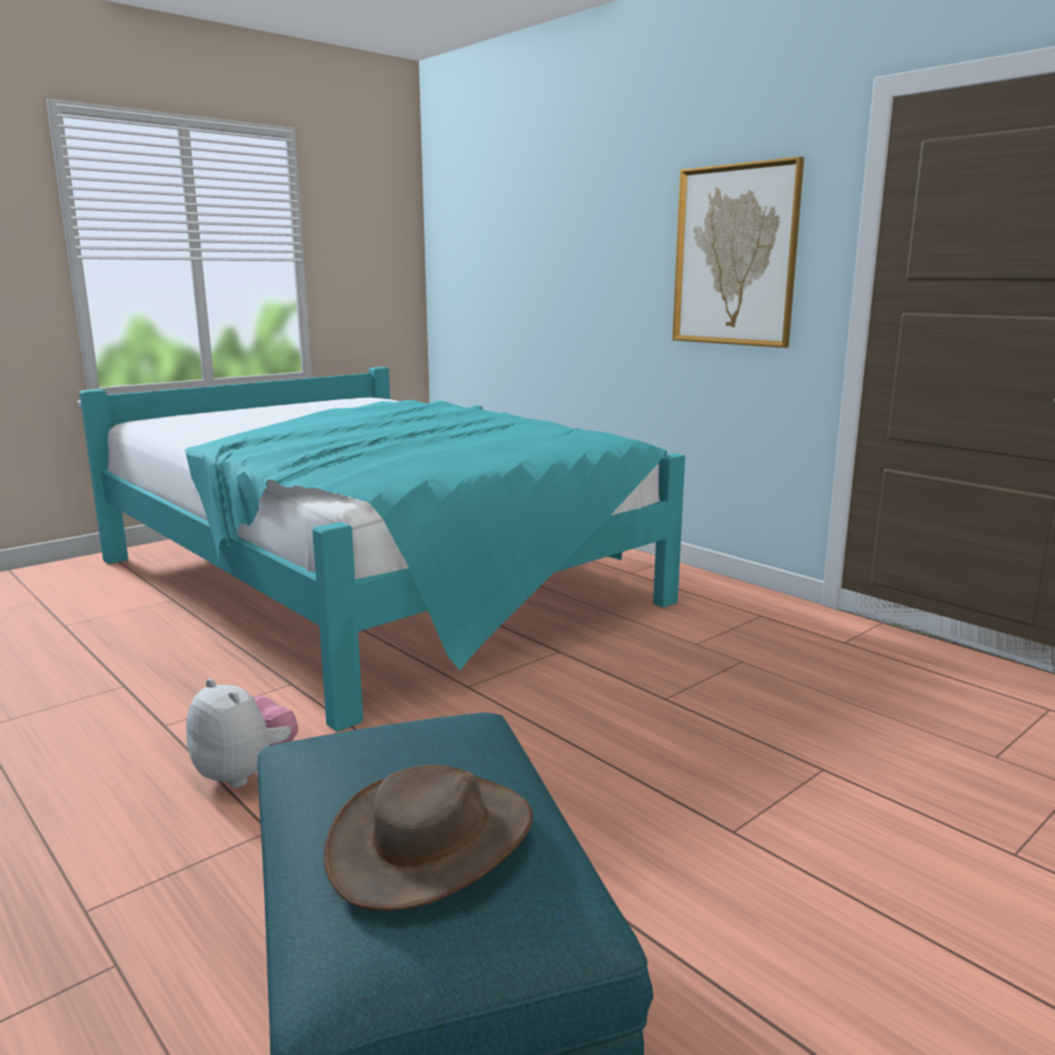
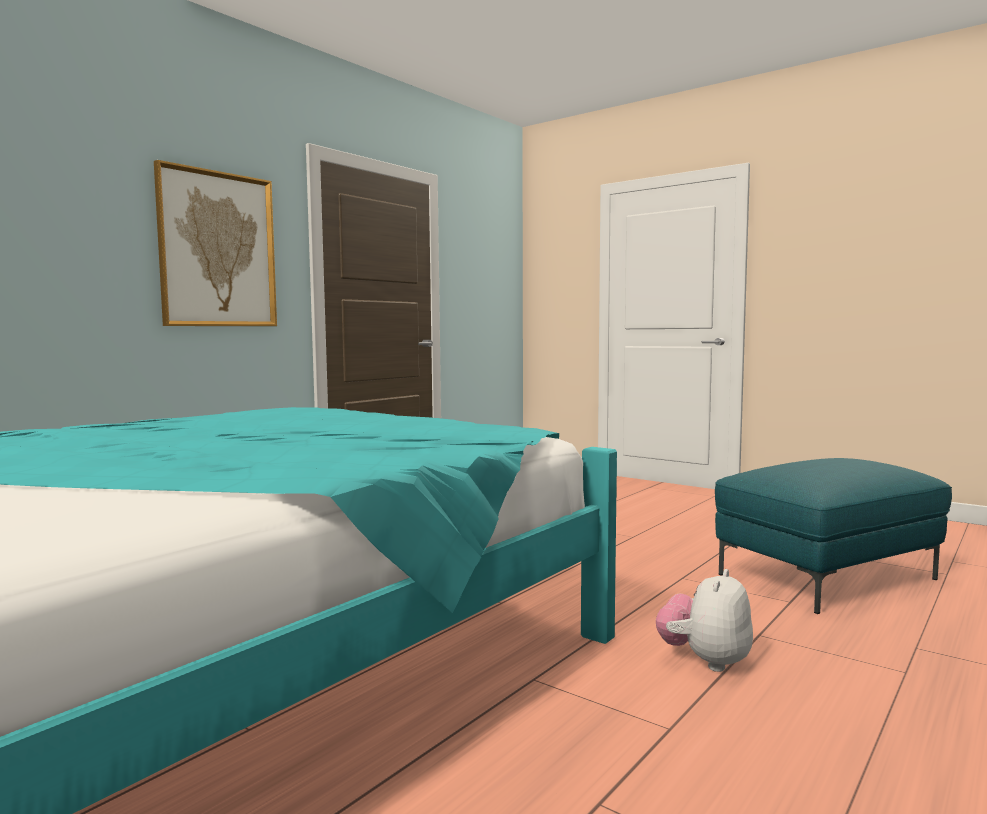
camera: 100 degrees left, 10 degrees down
(432, 840) = (852, 461): brown hat -> none

